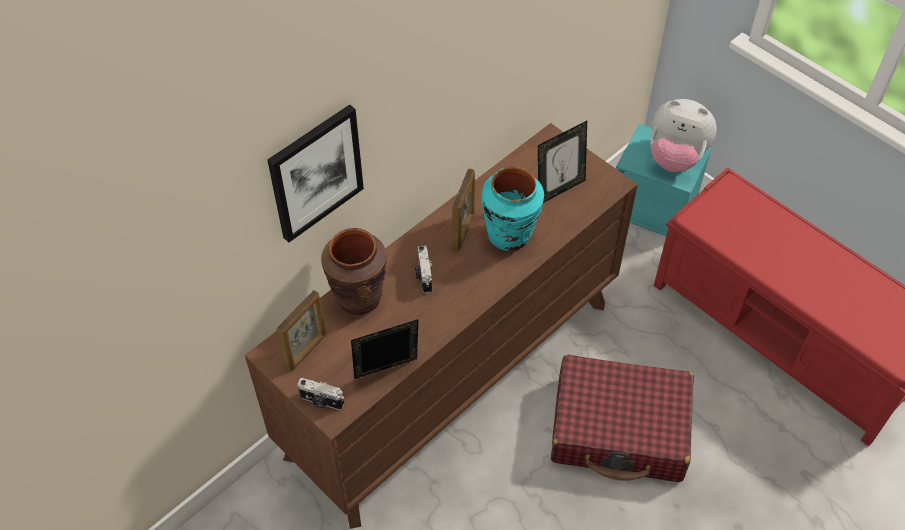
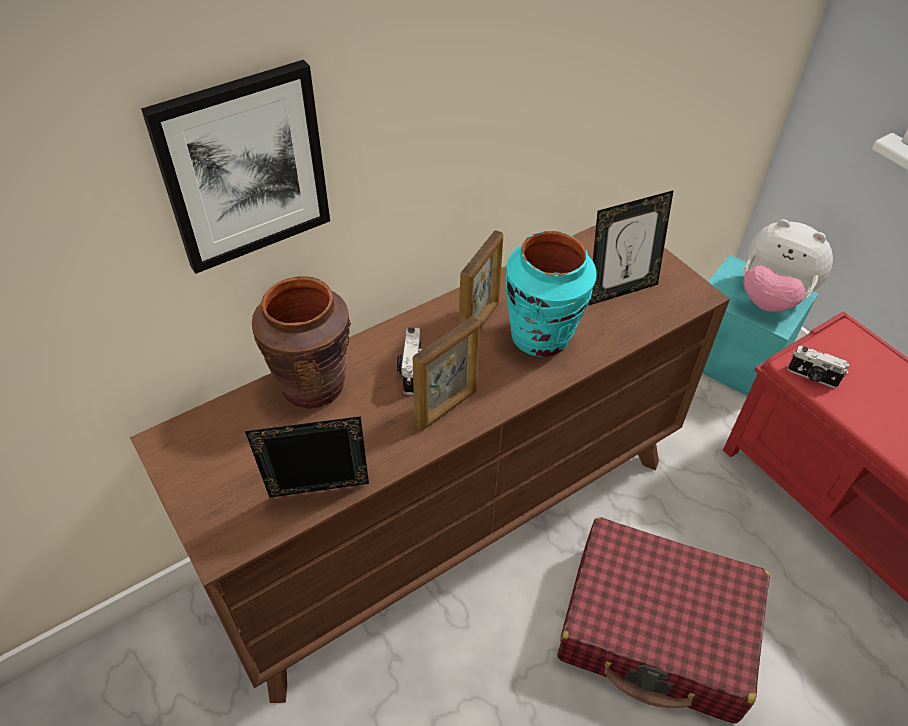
camera: 10 degrees right, 5 degrees down
(306, 351) = (216, 446): picture frame -> picture frame (447, 407)
(321, 401) = (210, 523): camera -> camera (812, 377)

